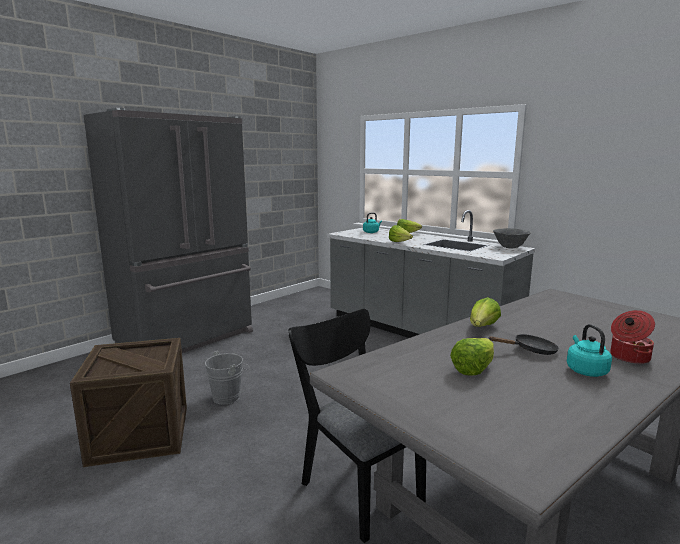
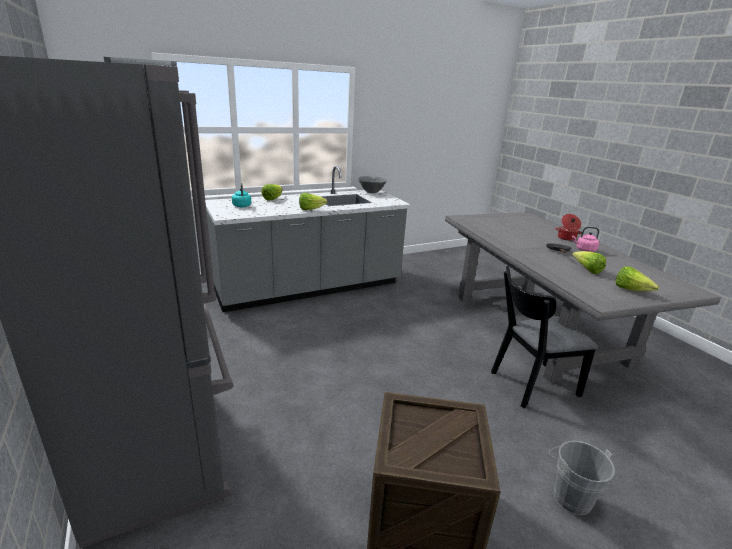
camera: 70 degrees left, 10 degrees up
(229, 396) = (369, 425): grey bucket -> grey bucket (569, 495)
(482, 328) = (520, 250): lettuce -> lettuce (630, 290)
(585, 370) = (584, 250): turquoise kettle -> pink kettle

